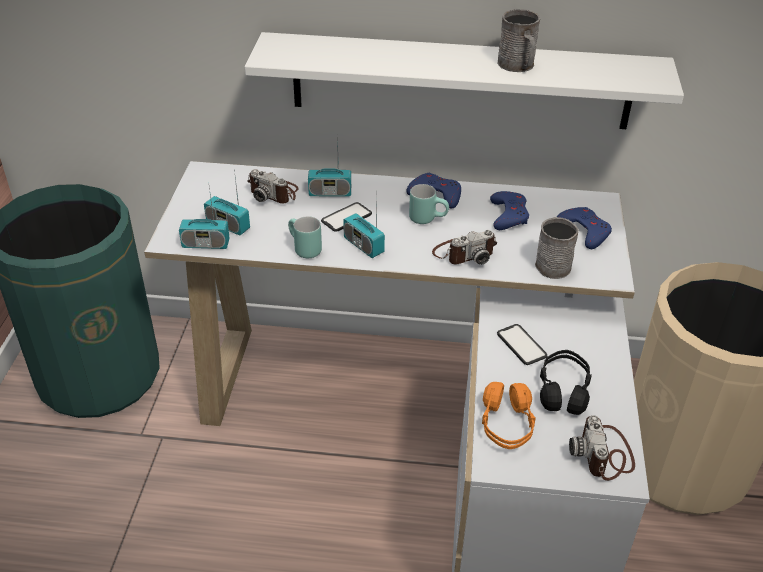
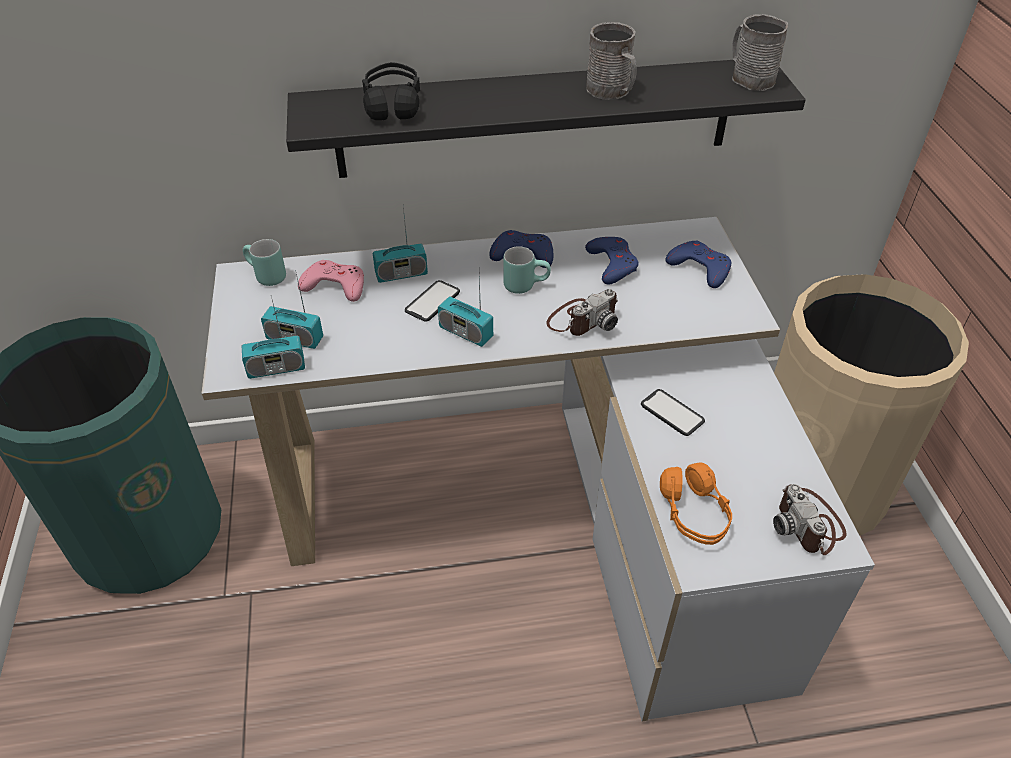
camera: 15 degrees left, 5 degrees up
(274, 192) = (335, 285): camera -> pink game controller
(302, 249) = (396, 351): turquoise mug -> turquoise mug (264, 277)
(460, 81) = (535, 118): white shelf -> black shelf
(550, 263) = (680, 313): grey mug -> grey mug (749, 77)
(563, 390) = (737, 457): black headphones -> black headphones (392, 104)

